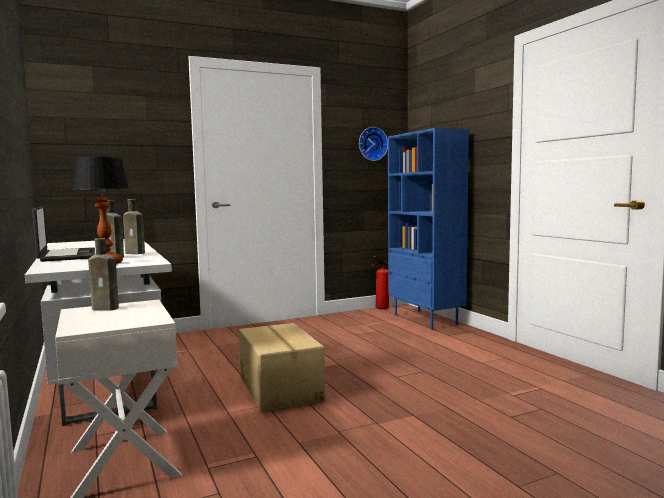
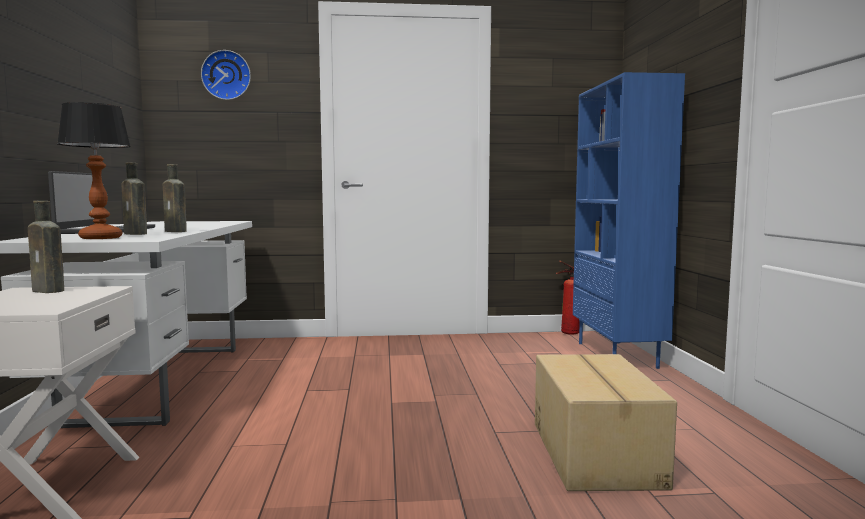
camera: 20 degrees right, 0 degrees up
(281, 388) = (329, 423): cardboard box -> cardboard box (597, 453)
(372, 144) = (564, 107): wall clock -> wall clock (227, 75)

